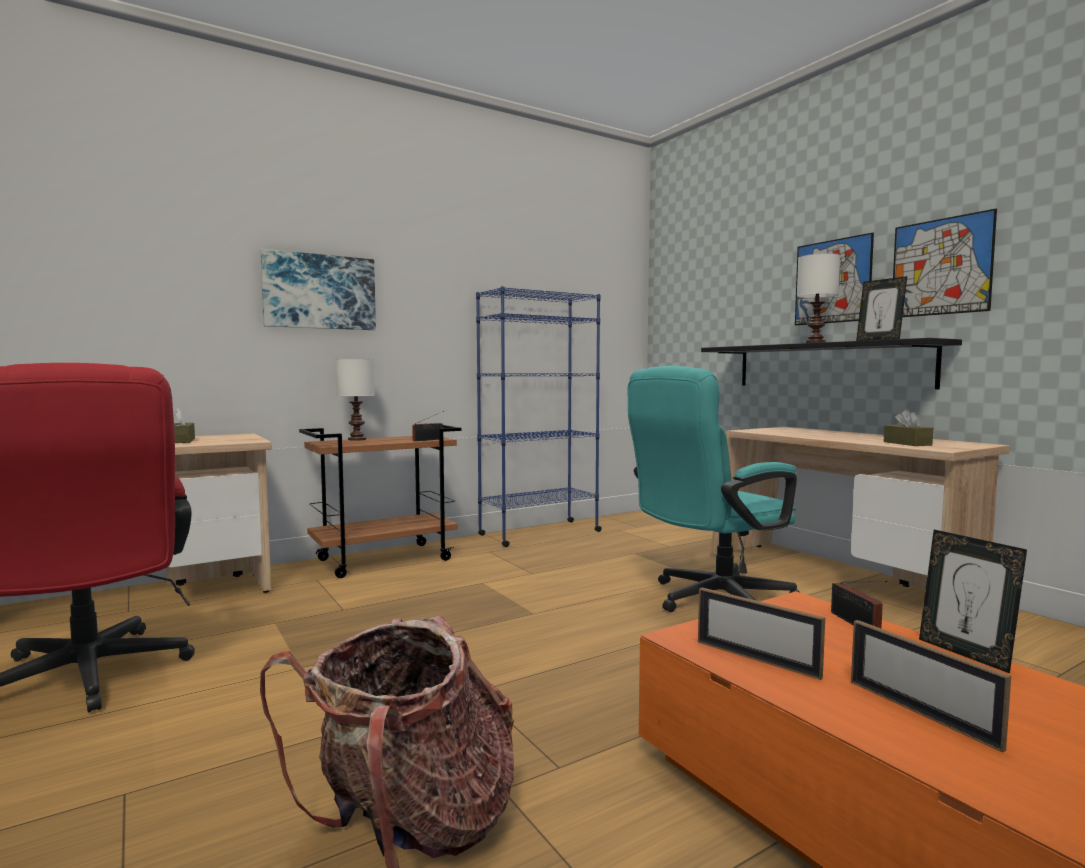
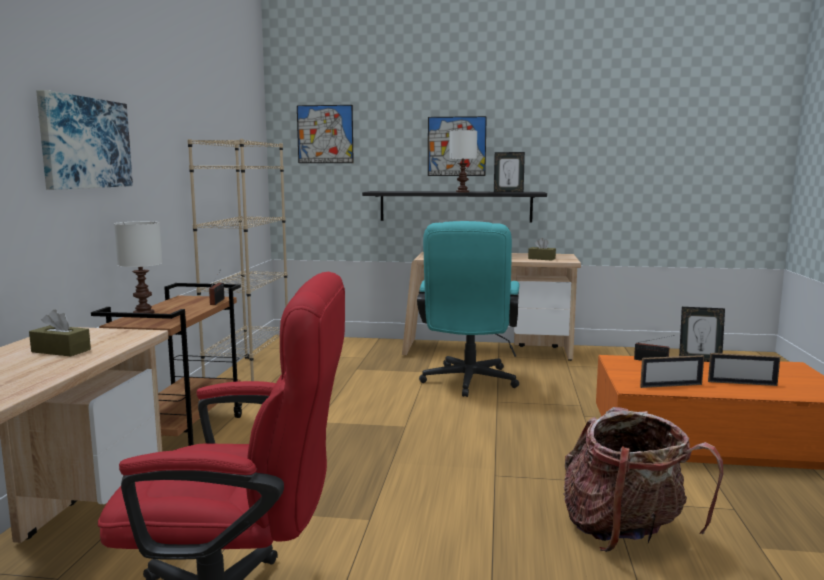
camera: 50 degrees left, 5 degrees up
(539, 533) = (249, 374): blue bookcase -> beige bookcase
(941, 267) = (531, 145): picture -> picture (325, 134)

